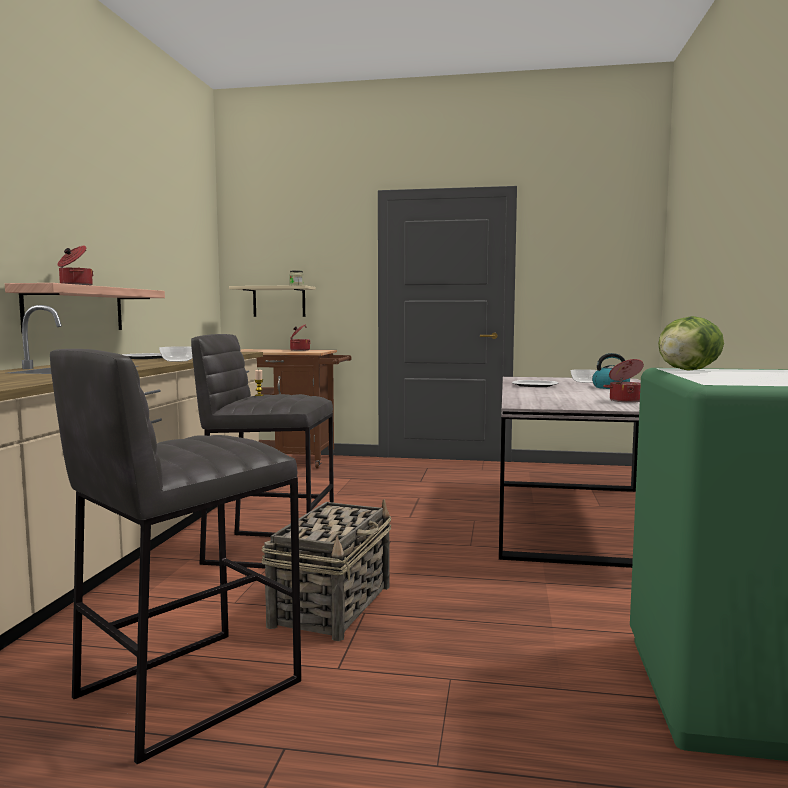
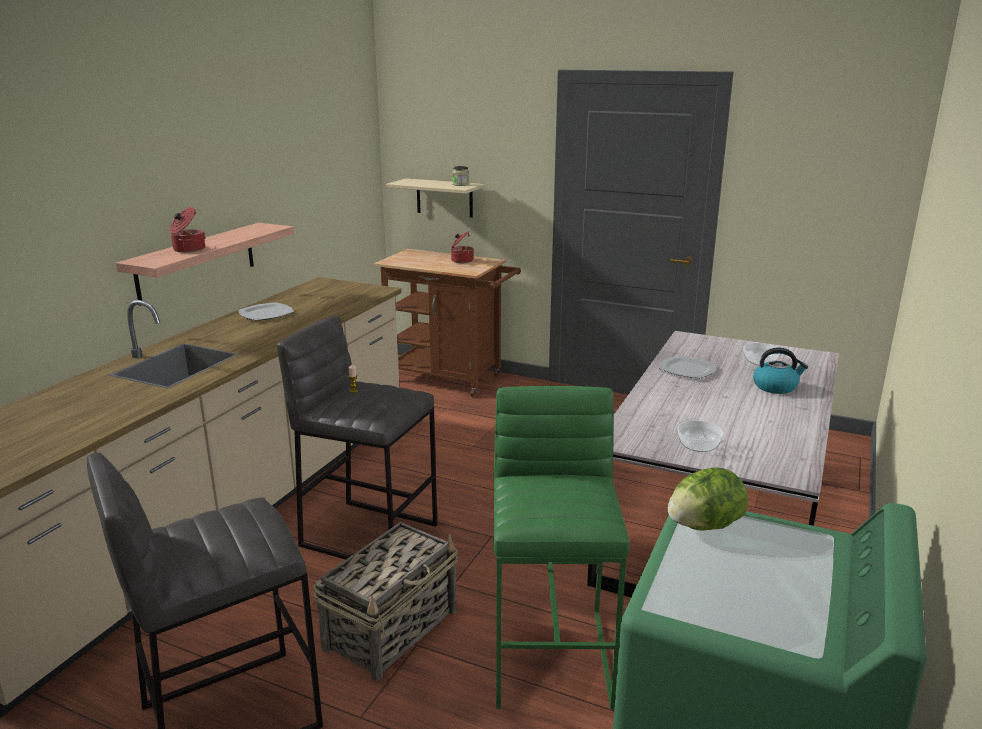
camera: 15 degrees right, 15 degrees up
(178, 361) = (288, 332): bowl -> bowl (699, 445)
(501, 603) = (552, 655): none -> green stool
(625, 400) = (753, 438): cooking pot -> none

